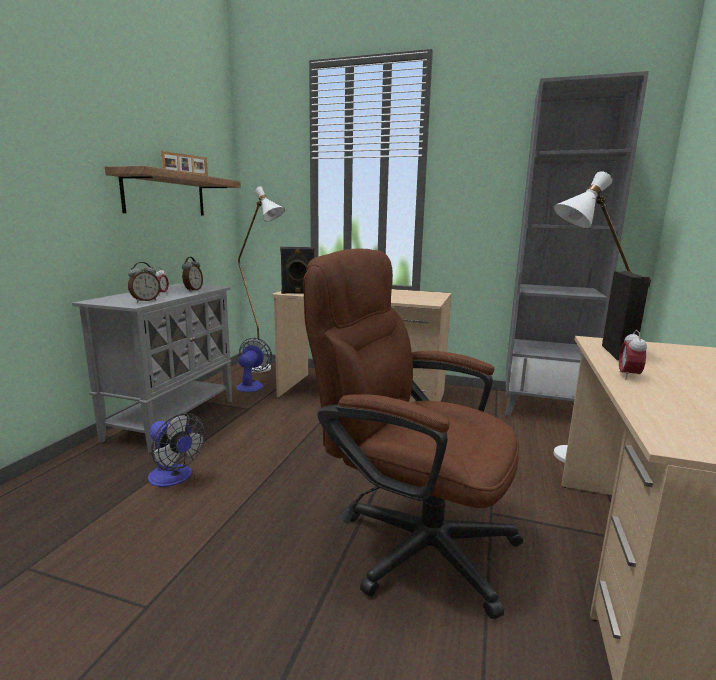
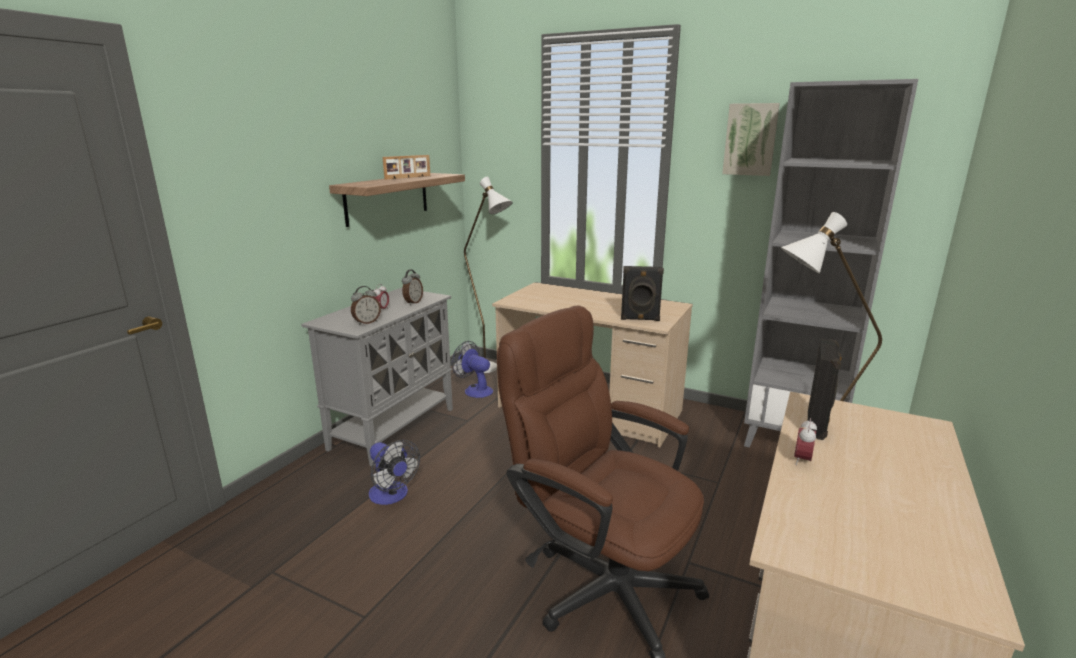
camera: 10 degrees right, 5 degrees up
(252, 385) = (474, 390): fan -> fan turned 75 degrees counterclockwise
(298, 293) = (520, 303): black speaker -> black speaker (640, 319)
(495, 147) = (750, 139): none -> picture

